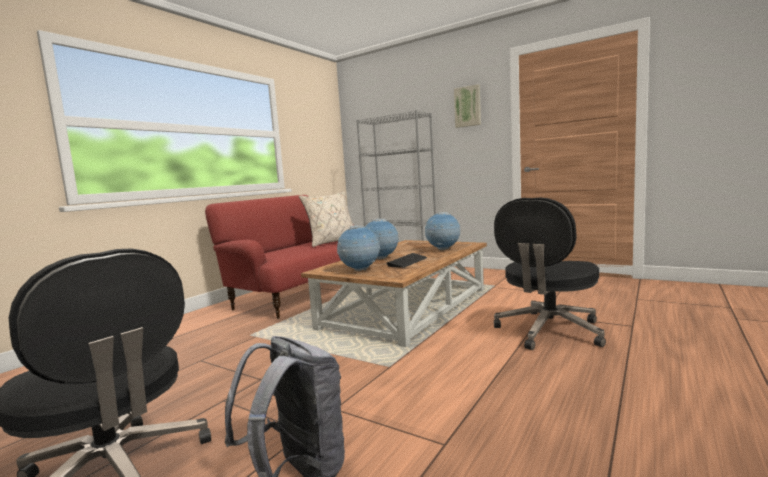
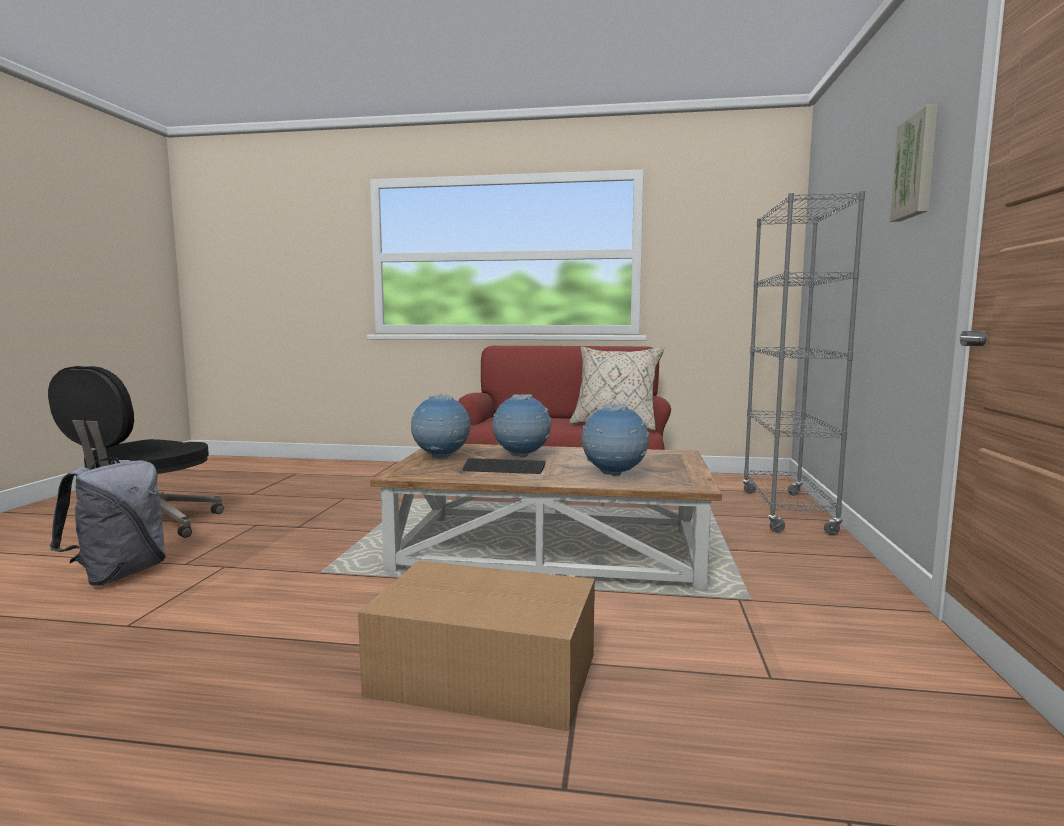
camera: 65 degrees right, 0 degrees up
(548, 331) = (481, 673): black office chair -> cardboard box

